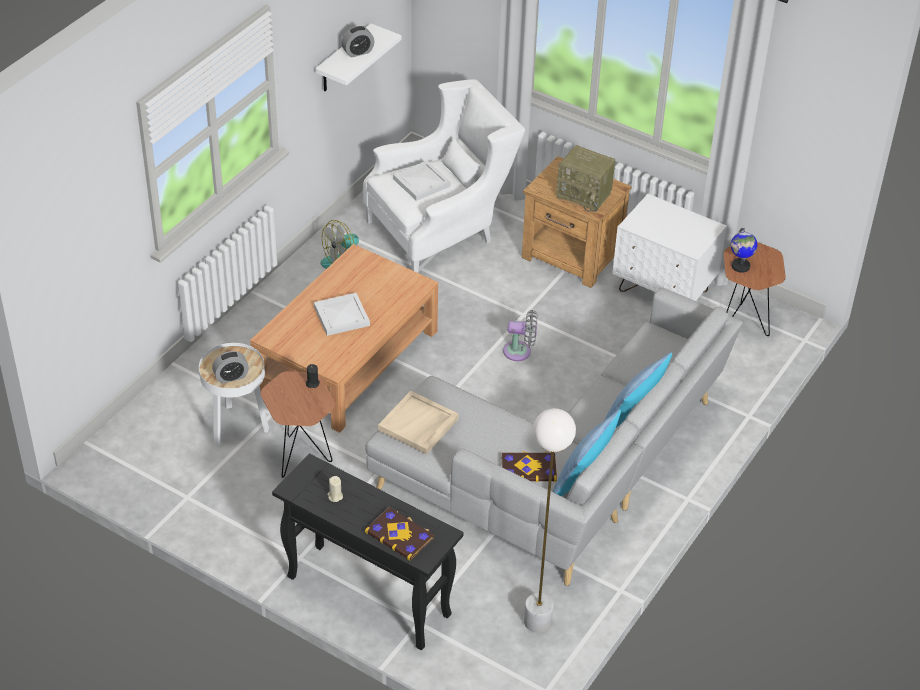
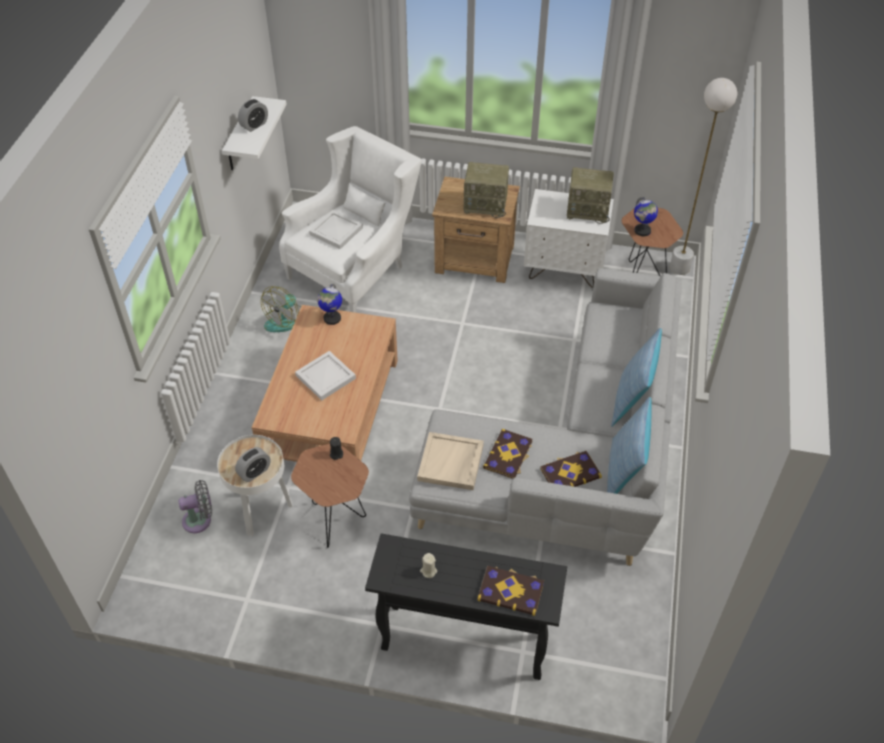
camera: 20 degrees left, 5 degrees up
(375, 264) = (332, 318): none -> globe
(478, 435) = (509, 455): none -> book
(520, 351) = (477, 357): grey fan -> grey fan (200, 520)
(537, 622) = (624, 611): white floor lamp -> white floor lamp (679, 268)
(692, 229) = (588, 210): none -> radio

